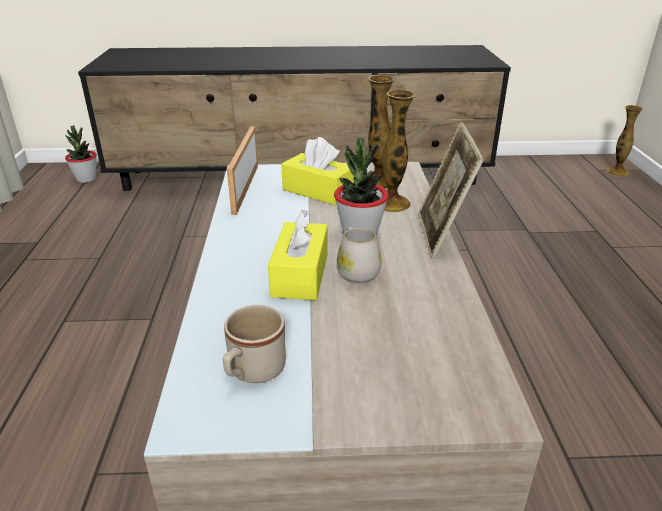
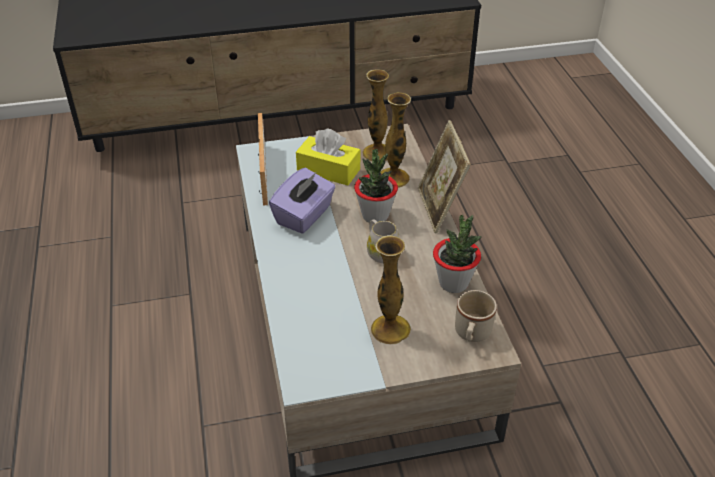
camera: 10 degrees left, 10 degrees up
(86, 179) = (48, 140): potted plant -> potted plant (453, 283)
(252, 372) = (332, 343): beige mug -> beige mug (471, 334)
(274, 228) = (304, 216): none -> purple tissue box
(300, 274) = (339, 260): yellow tissue box -> none
(617, 172) = (589, 78): vase -> vase (390, 329)

